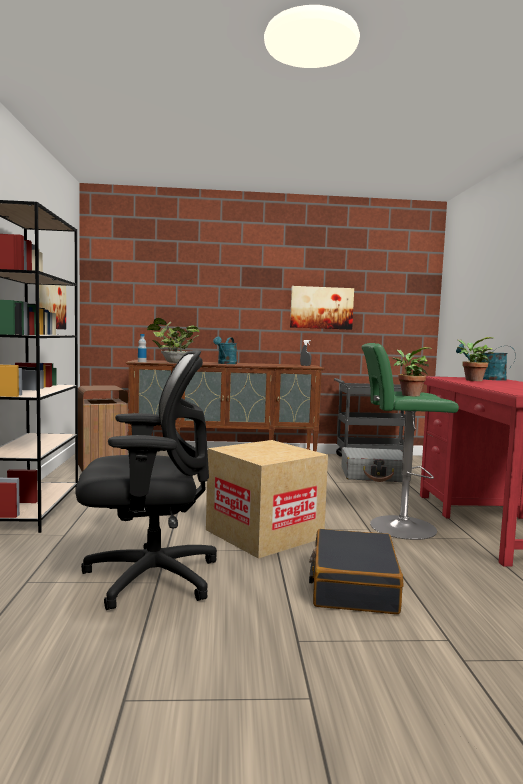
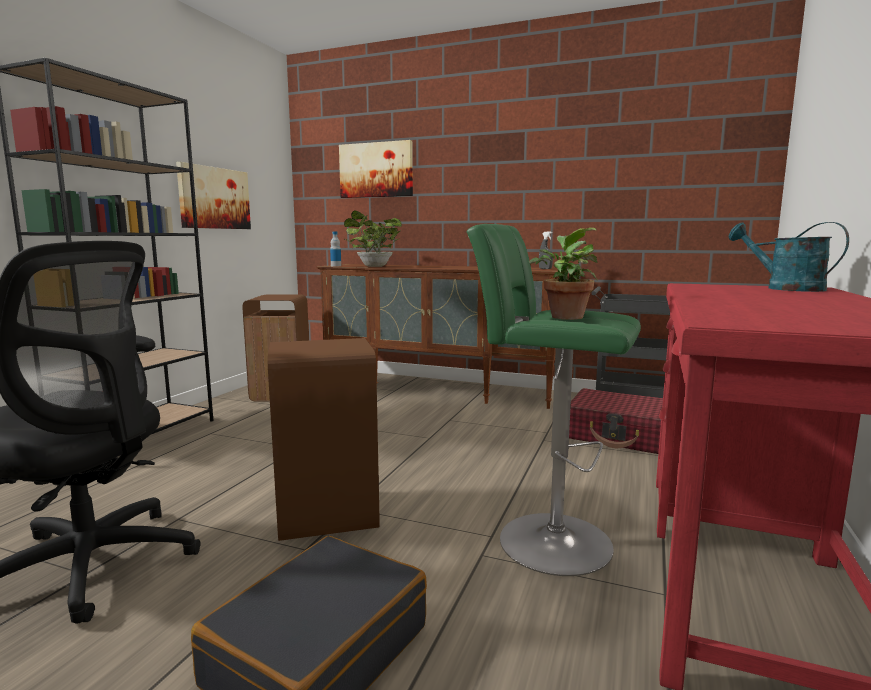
camera: 25 degrees right, 5 degrees up
(226, 363) = (436, 267): turquoise watering can -> none
(264, 534) = (328, 516): cardboard box -> brown trash can
(321, 308) = (580, 184): picture -> picture (376, 170)
(374, 475) = (620, 435): grey suitcase -> red suitcase
(471, 380) = (733, 291): potted plant -> none

